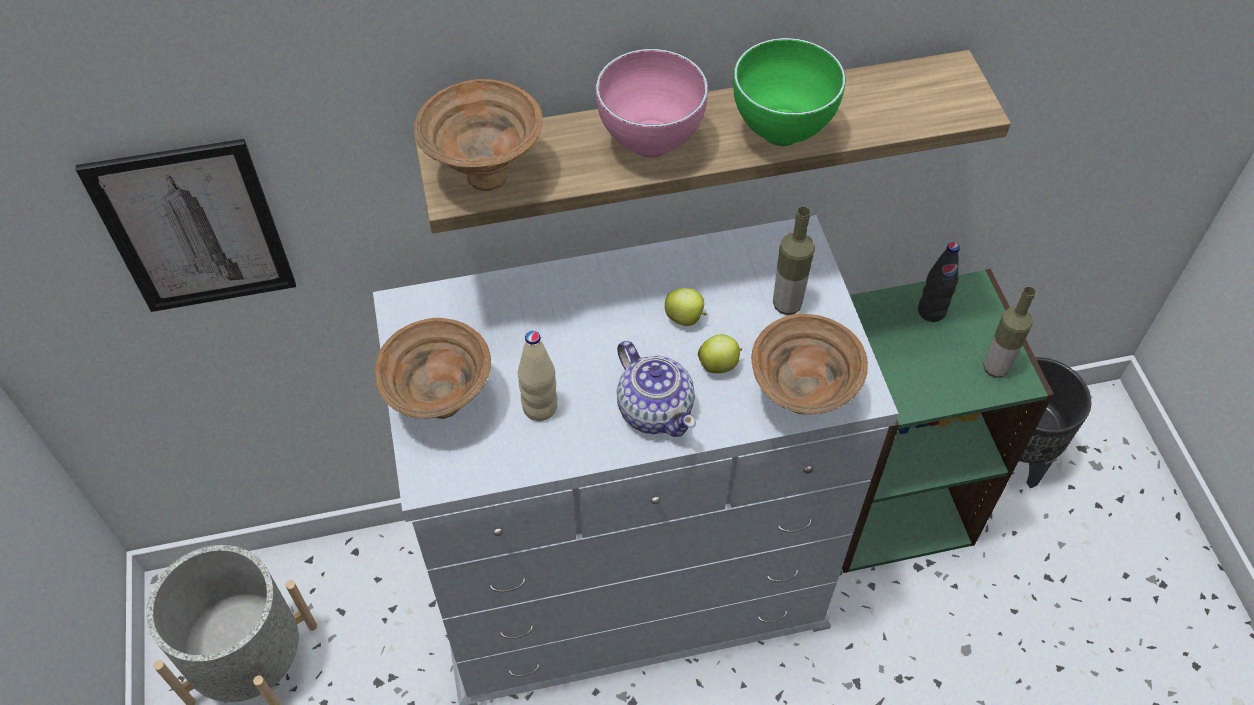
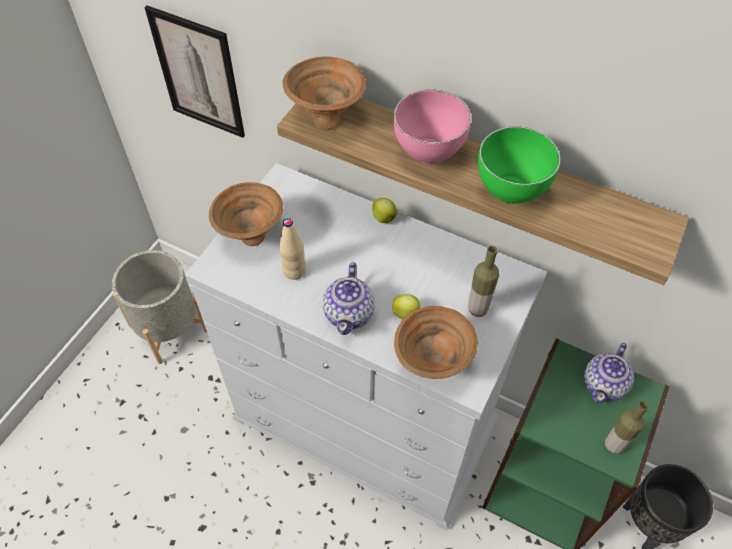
camera: 40 degrees right, 0 degrees up
(685, 318) = (414, 278): apple -> apple (384, 219)
(931, 311) = (604, 384): black bottle -> teapot

